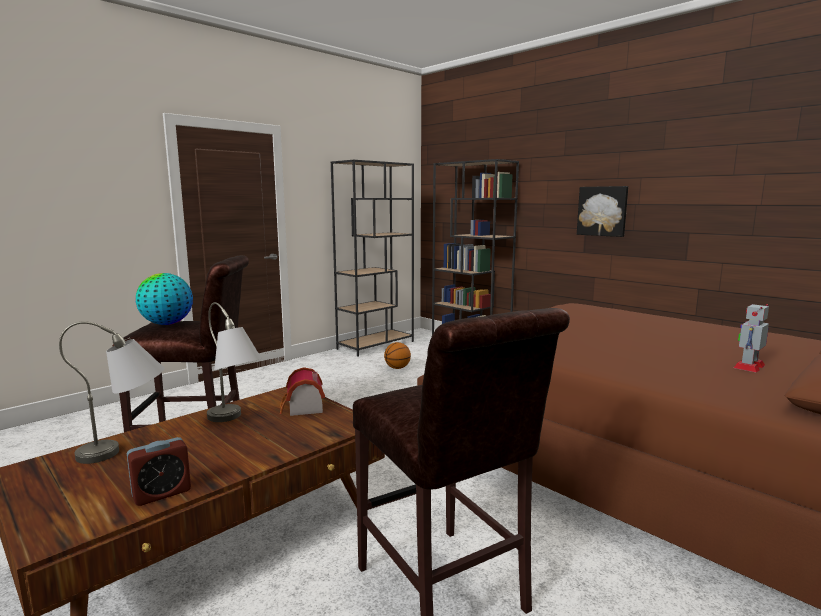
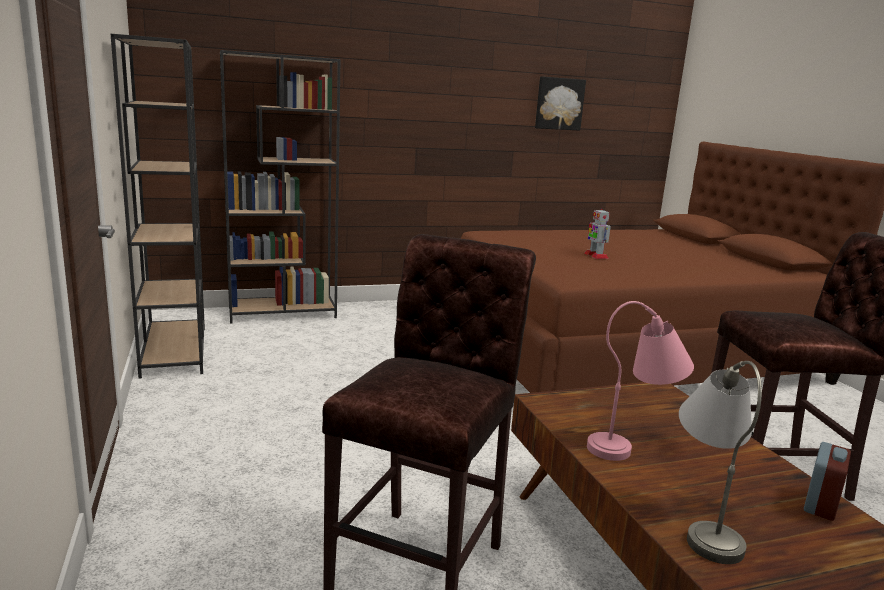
camera: 65 degrees left, 5 degrees up
(162, 493) = (820, 504): alarm clock -> alarm clock turned 45 degrees clockwise
(167, 324) = (424, 379): globe -> none
(234, 422) = (634, 445): grey table lamp -> pink table lamp
(302, 408) = (607, 405): toy house -> none
(397, 368) = (293, 365): basketball -> none
(602, 211) = (436, 129): picture -> picture (559, 103)
(749, 366) = (701, 254): toy robot -> toy robot (595, 255)

